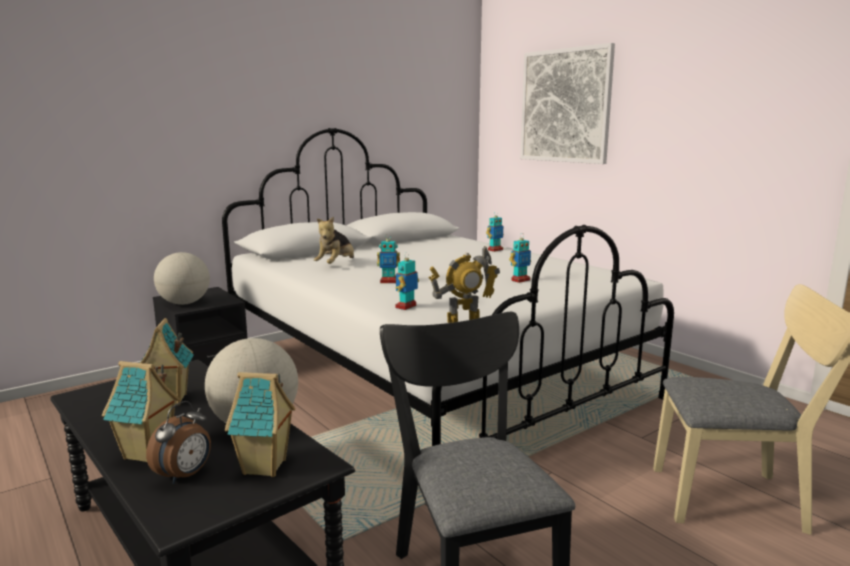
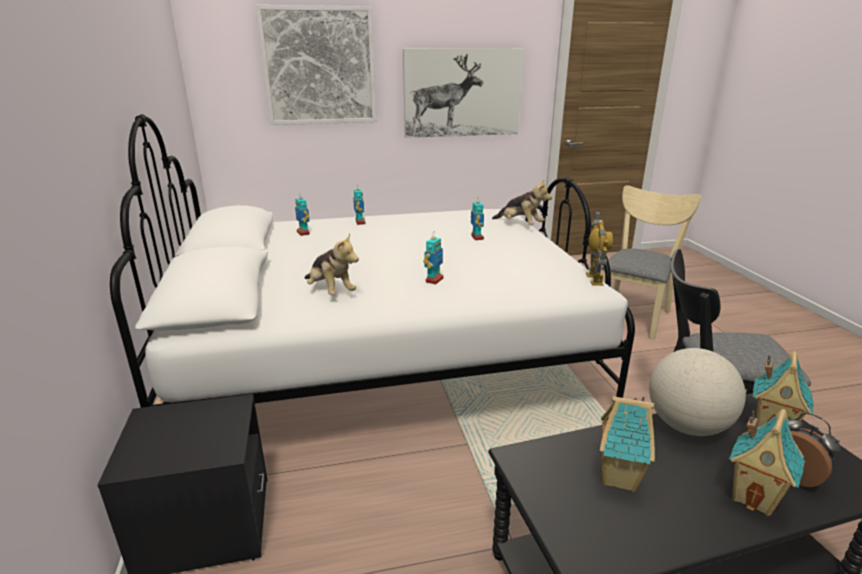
camera: 65 degrees left, 10 degrees up
(184, 303) = (192, 449): globe -> none
(406, 307) = (529, 288): toy robot -> toy robot (303, 233)
(595, 288) = (520, 225): none -> plush toy
(704, 137) = (462, 93): none -> picture

